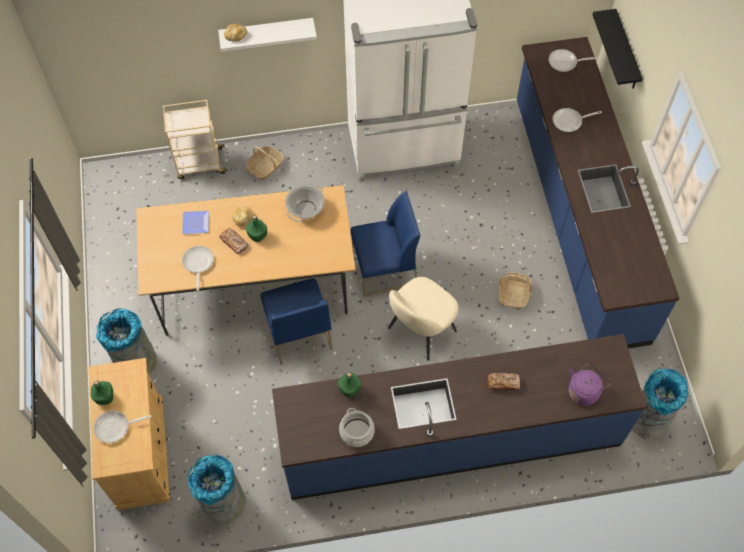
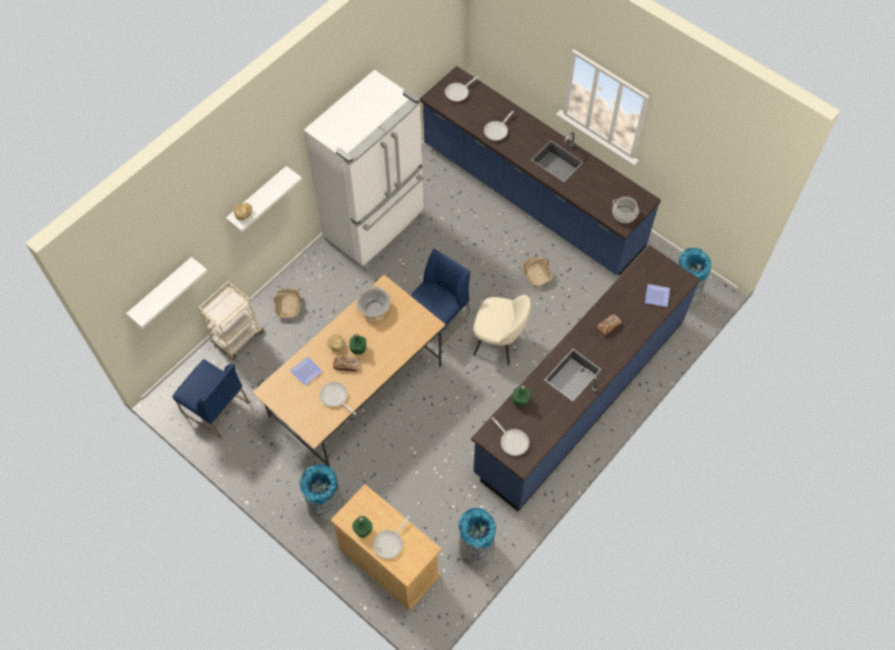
camera: 40 degrees left, 0 degrees up
(120, 62) = (162, 291): none -> white shelf
(298, 332) = (420, 402): blue chair -> blue chair (215, 408)
(306, 421) = (512, 441): none -> frying pan
(356, 432) = (549, 423): cooking pot -> cooking pot (624, 214)
(420, 331) = (499, 342): beige chair -> beige chair turned 75 degrees counterclockwise
(584, 390) = (658, 295): purple kettle -> plate
(626, 52) = (500, 60): black shelf -> none

